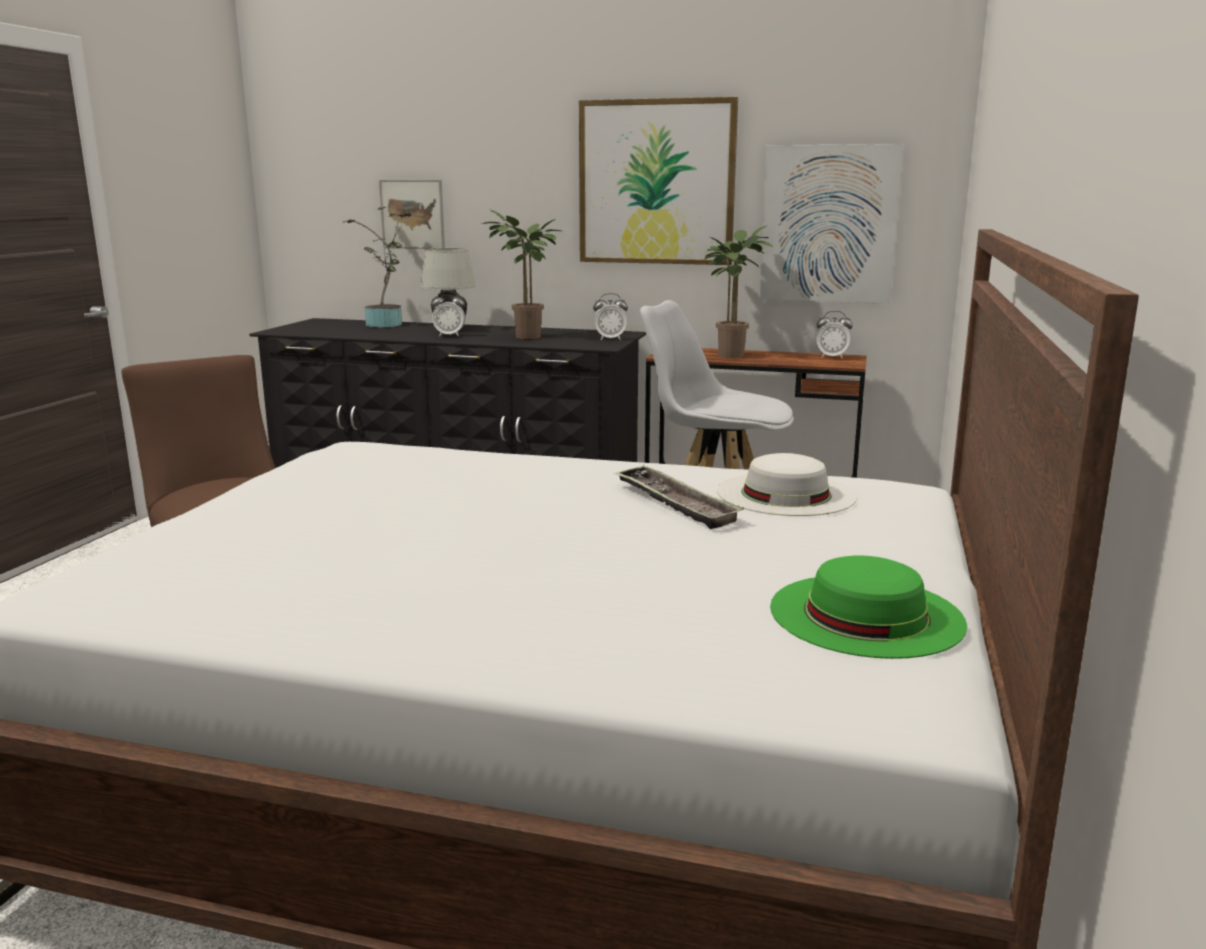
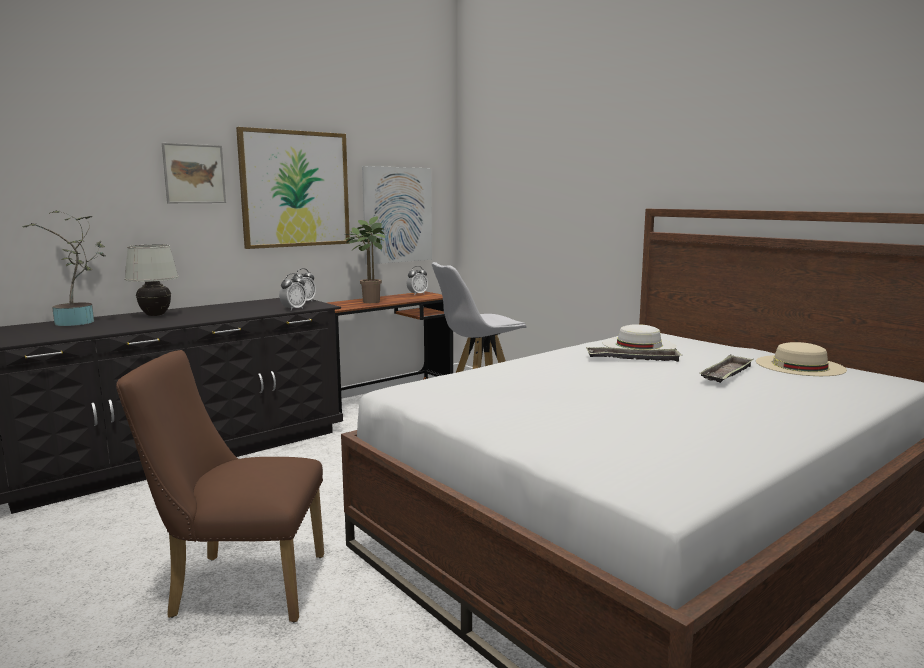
camera: 55 degrees left, 5 degrees down
(412, 214) = (79, 217): picture -> picture (194, 174)
(449, 335) = (182, 318): alarm clock -> alarm clock (293, 309)
(526, 337) = (246, 310): potted plant -> none
(679, 567) = (727, 374): none -> tray
(865, 614) = (799, 365): green hat -> beige hat

